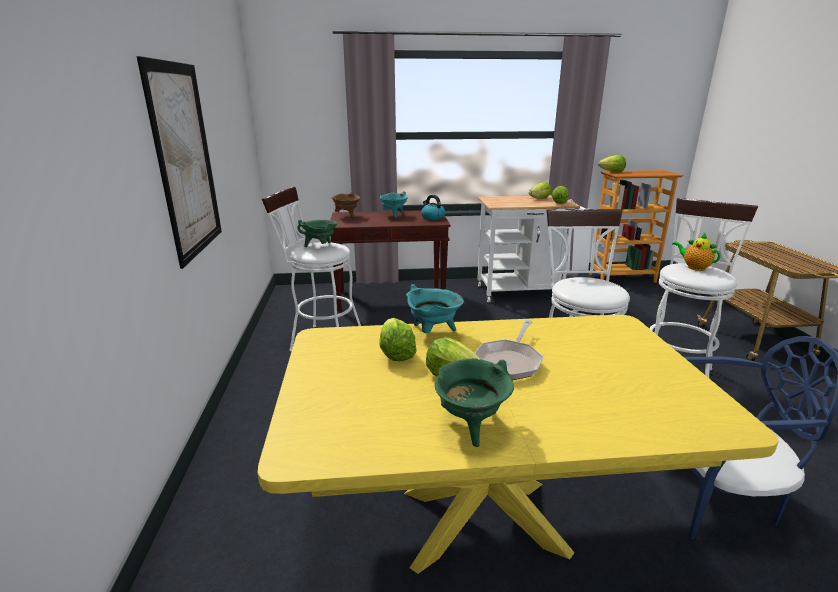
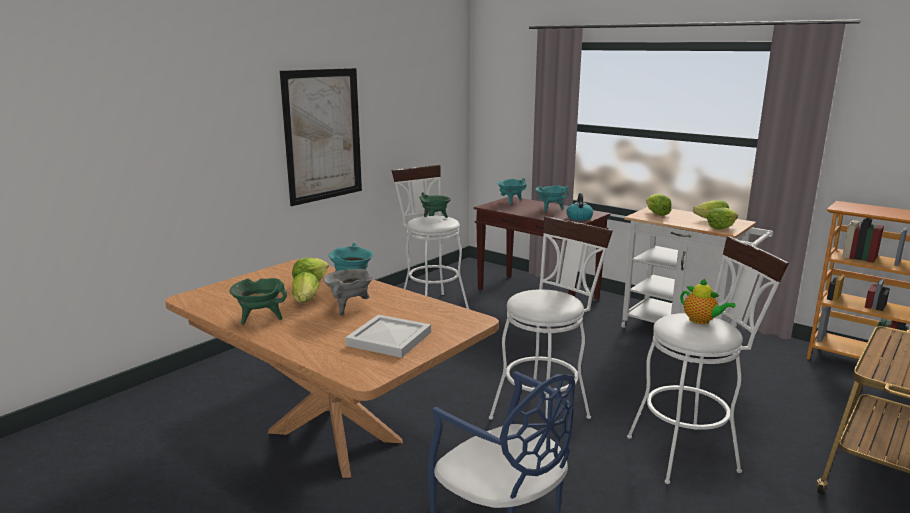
camera: 45 degrees right, 5 degrees down
(347, 216) = (511, 201): brown cooking pot -> turquoise cooking pot
(484, 522) = (334, 436): yellow dining table -> brown dining table
(509, 361) = (349, 307): frying pan -> grey cooking pot
(612, 172) = (848, 204): lettuce -> lettuce (656, 214)
(631, 375) = (388, 339): none -> white tray
(694, 267) = (701, 321): teapot -> teapot turned 135 degrees clockwise

